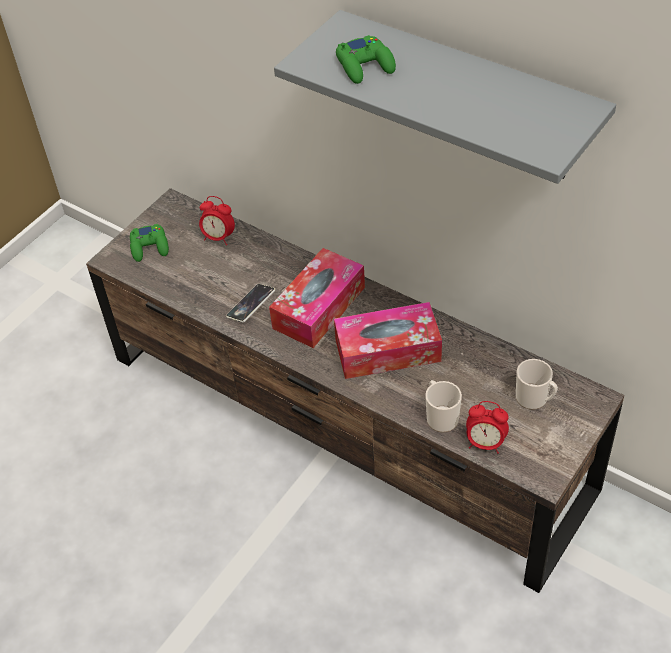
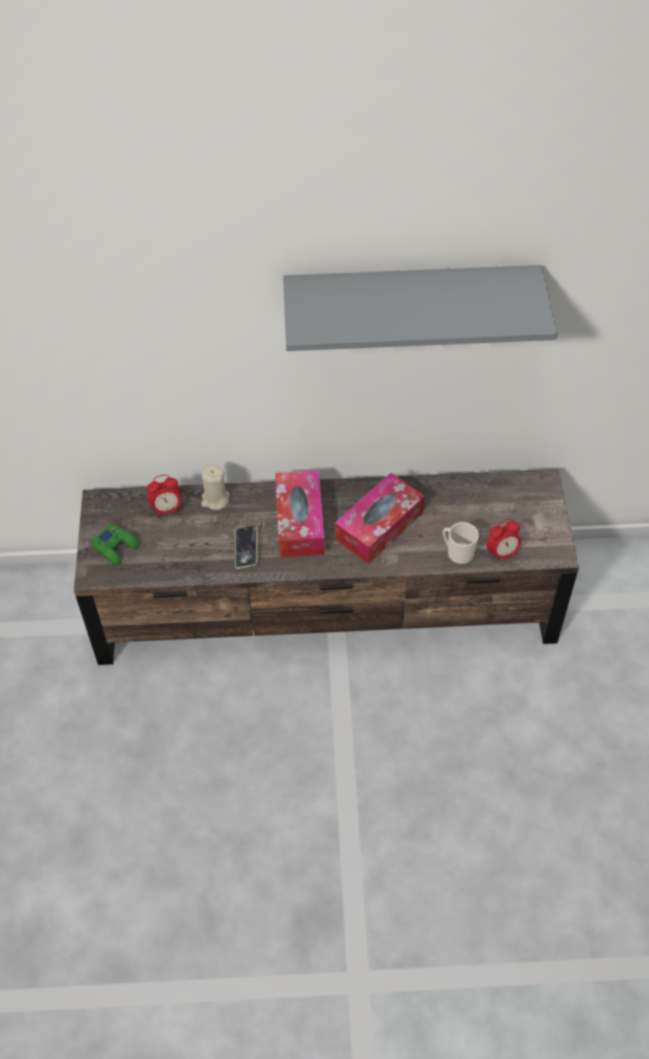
camera: 40 degrees left, 5 degrees up
(265, 250) = (215, 499): none -> beige candle
(365, 65) = (352, 312): green game controller -> none
(534, 399) = (506, 504): mug -> none

